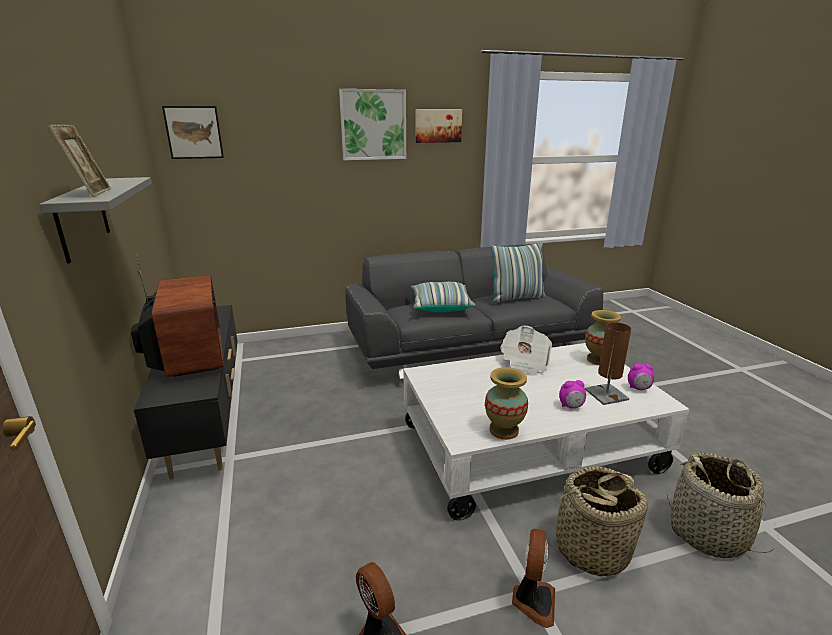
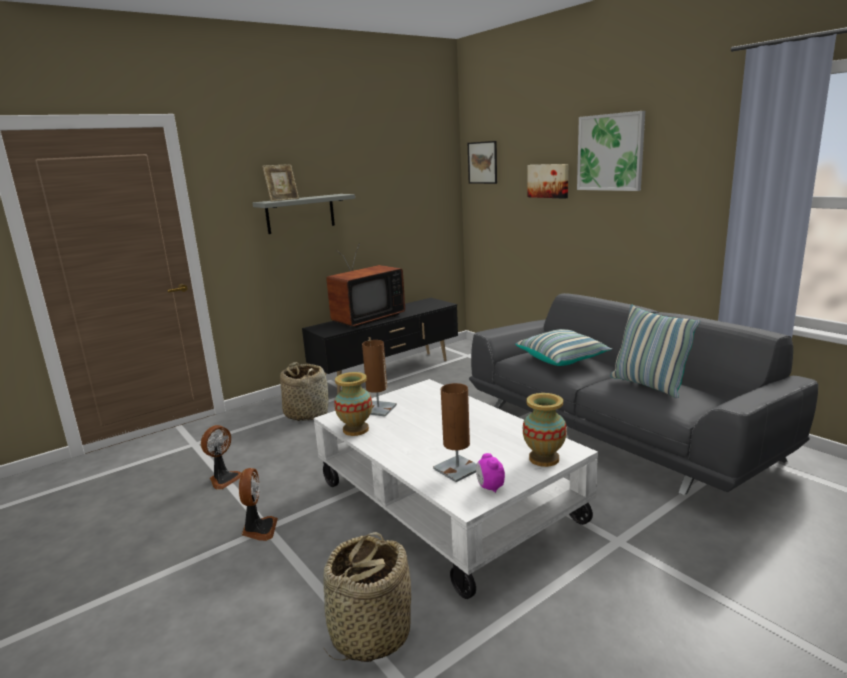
camera: 70 degrees right, 5 degrees down
(438, 125) = (682, 151): picture -> picture (548, 181)
(459, 409) = (378, 409): none -> brown table lamp
(524, 363) = (488, 421): newspaper -> none
(533, 601) = (259, 529): fan -> fan turned 90 degrees counterclockwise
(571, 406) = (417, 453): alarm clock -> none
(591, 549) = (320, 552): basket -> basket (307, 413)

